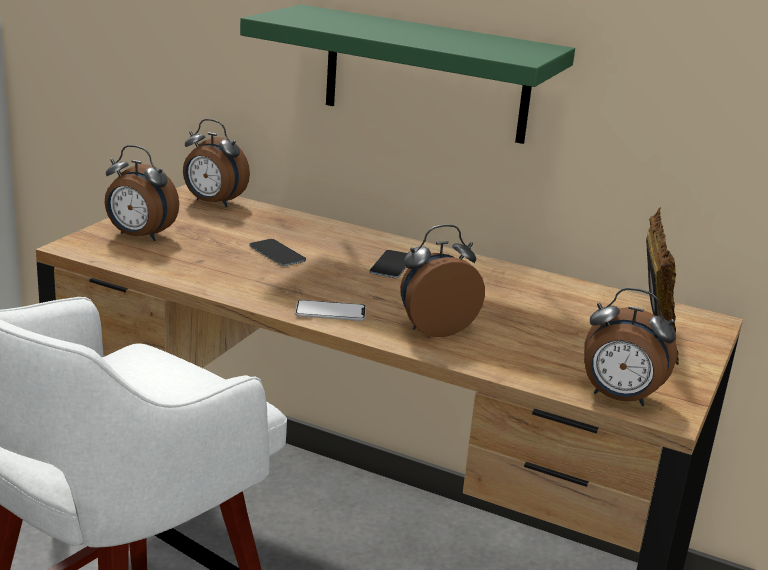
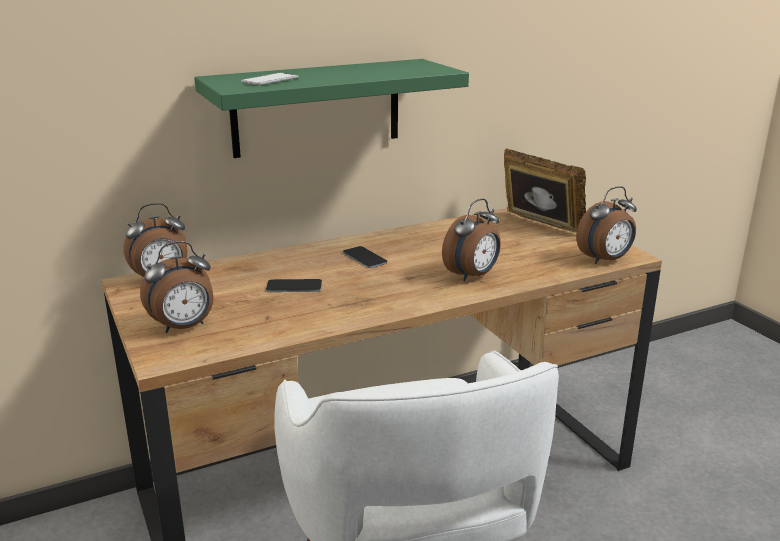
camera: 50 degrees left, 0 degrees up
(330, 312) = (414, 299): phone -> phone (270, 80)
(434, 328) = (472, 276): alarm clock -> alarm clock turned 150 degrees counterclockwise

